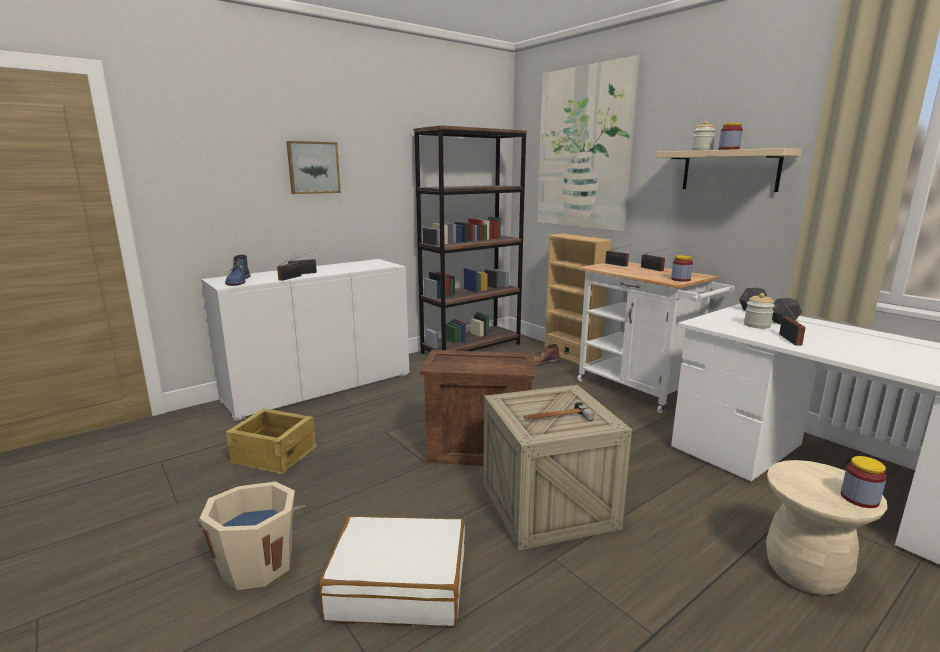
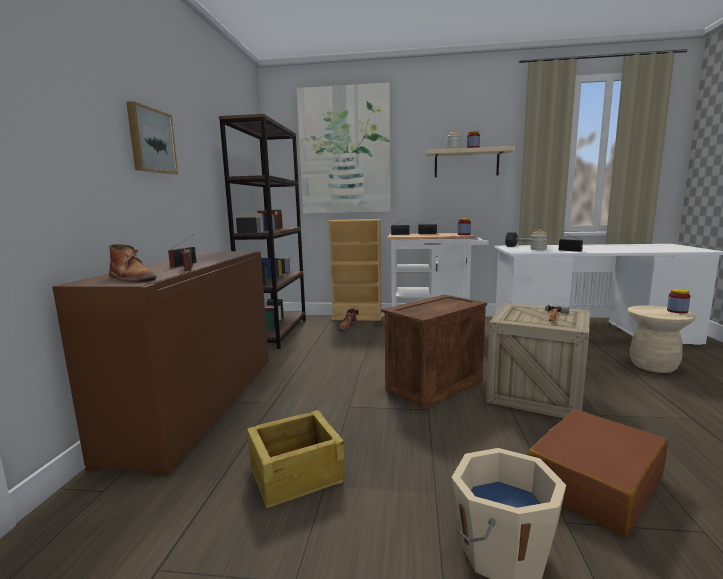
camera: 45 degrees left, 5 degrees down
(238, 281) = (132, 278): blue boot -> brown boot
(319, 387) = (199, 404): white cabinet -> brown cabinet
(399, 585) = (593, 481): white suitcase -> brown suitcase

